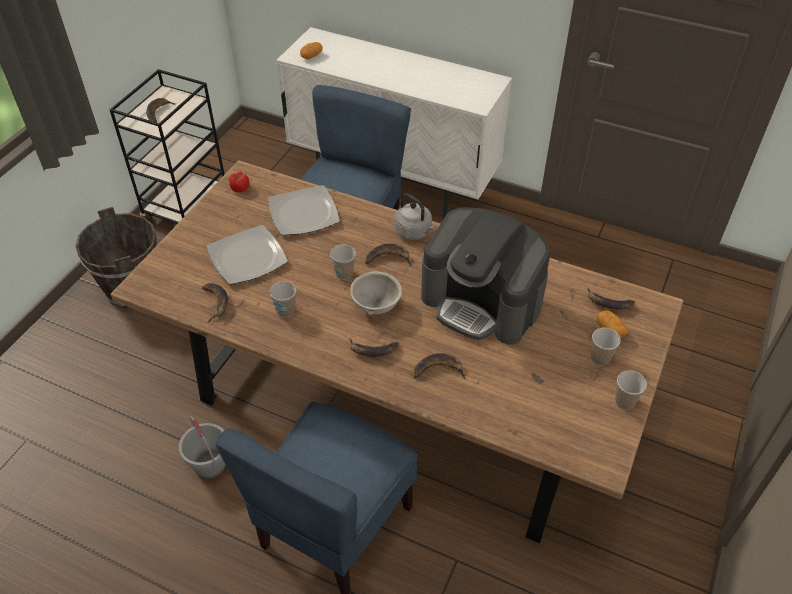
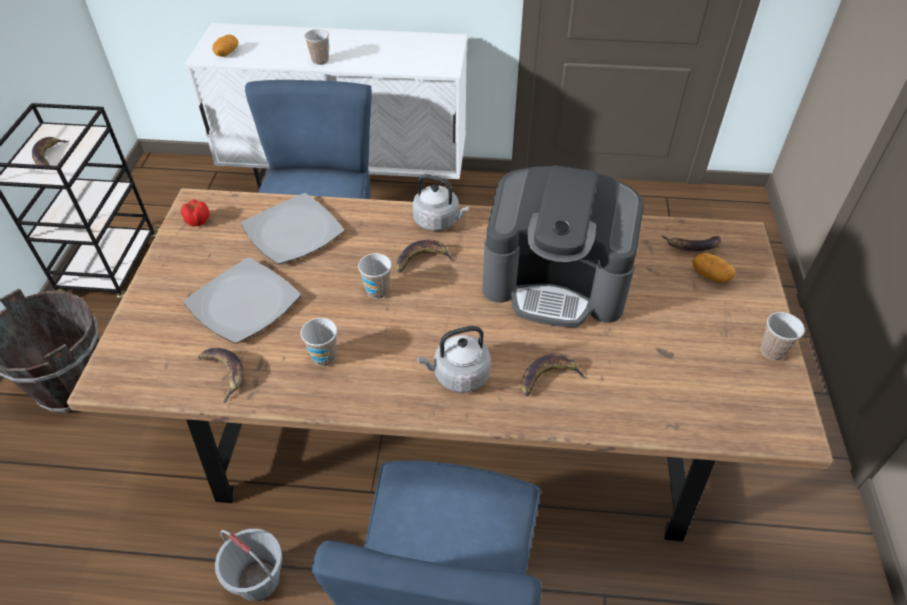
camera: 20 degrees left, 0 degrees up
(373, 350) = (458, 376): banana -> grey kettle
(377, 306) = (436, 319): grey bowl -> none
(600, 358) = (718, 309): cup -> cup (320, 61)

